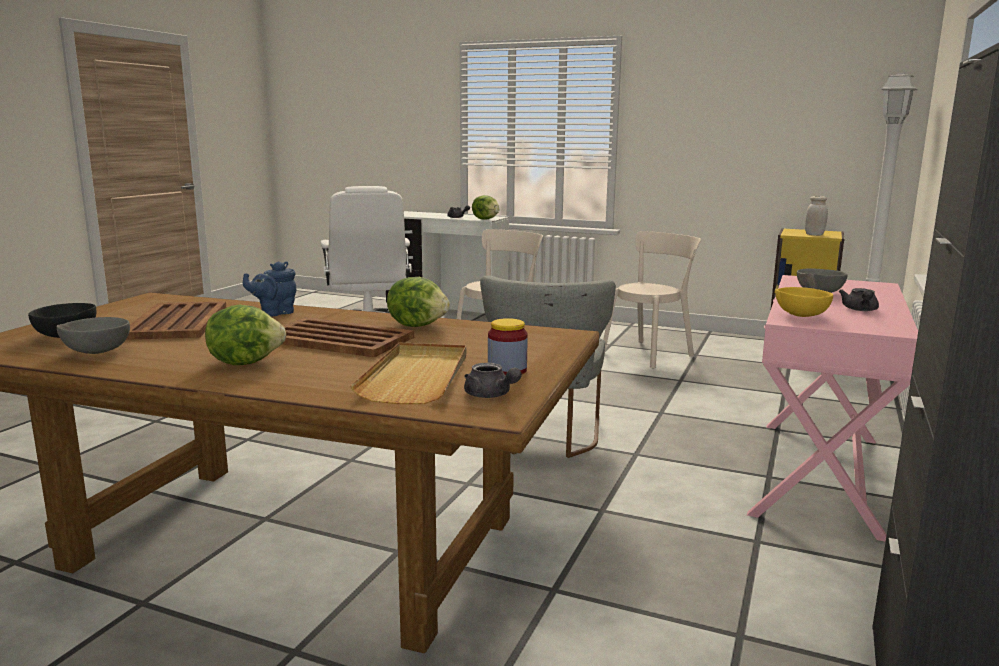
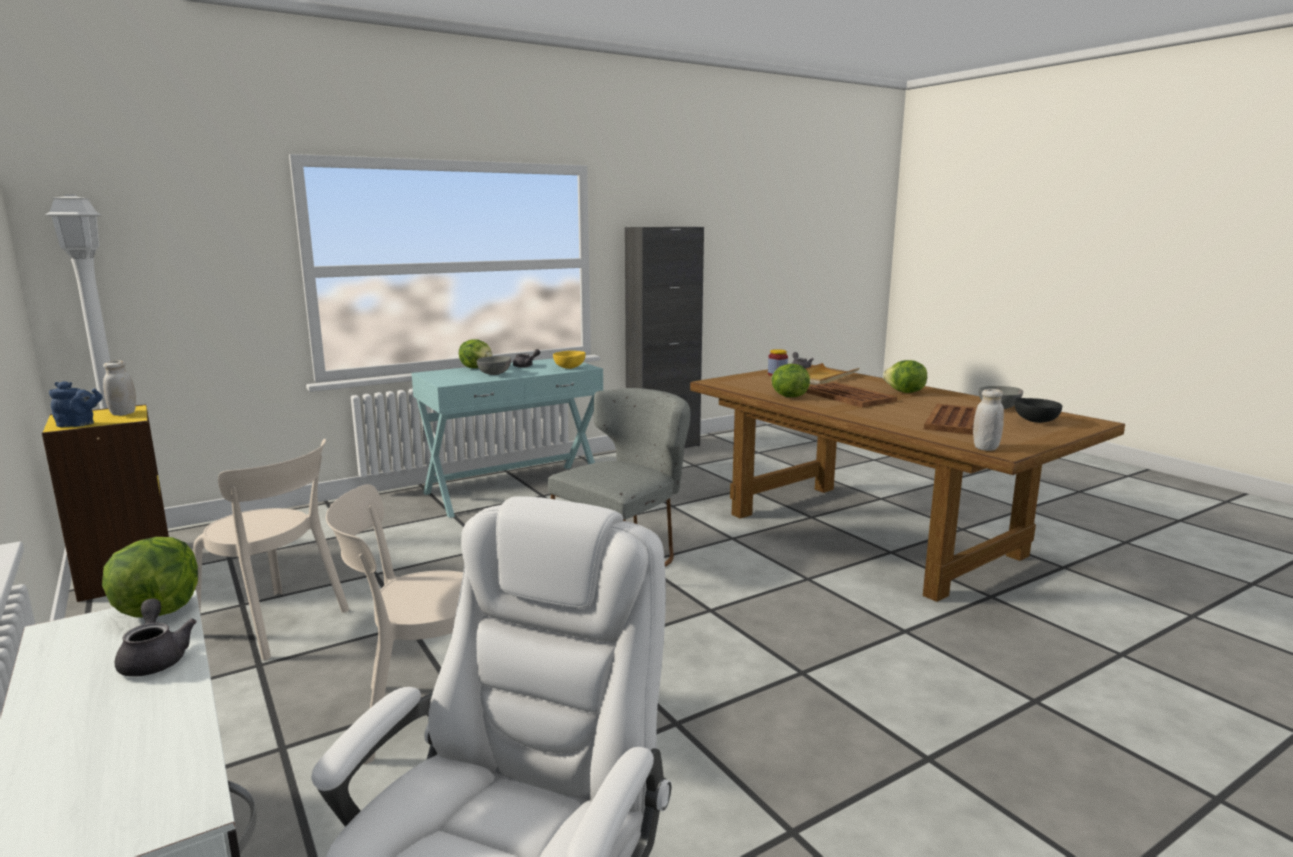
camera: 145 degrees left, 0 degrees up
(167, 298) = (985, 448): none -> white jar
(274, 313) = (883, 418): blue teapot -> blue teapot (78, 425)
(649, 353) = (278, 625): beige chair -> beige chair turned 150 degrees counterclockwise
(819, 474) = (514, 489): pink console table -> turquoise console table
(885, 298) = (477, 368): none -> lettuce

